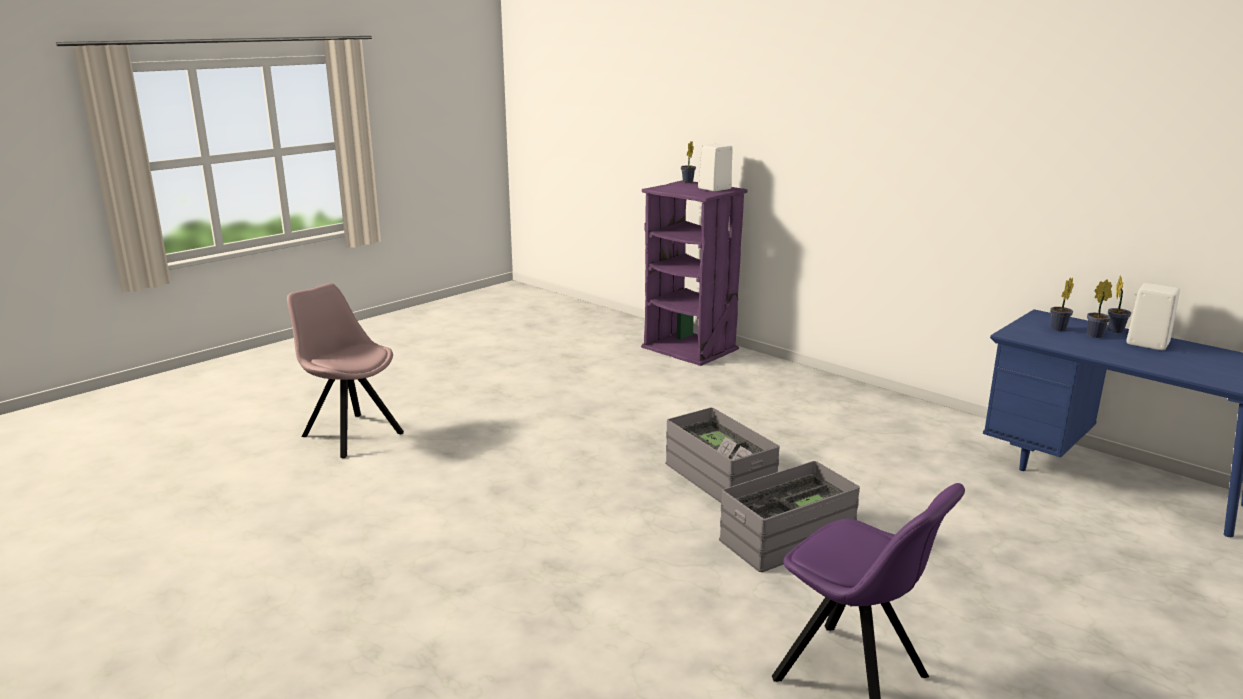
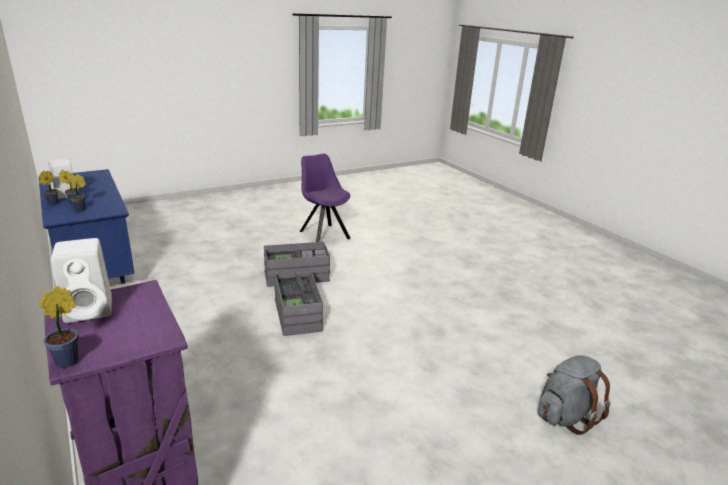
camera: 165 degrees left, 5 degrees up
(351, 434) = (565, 416): pink chair -> grey backpack

